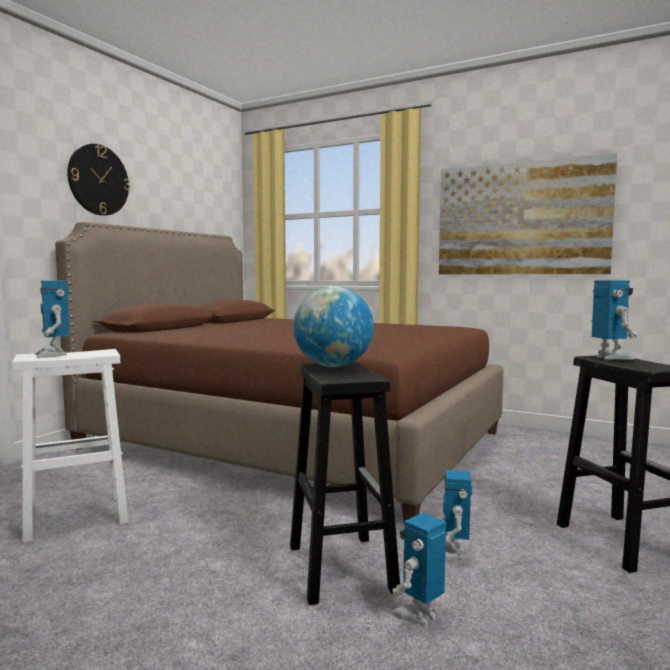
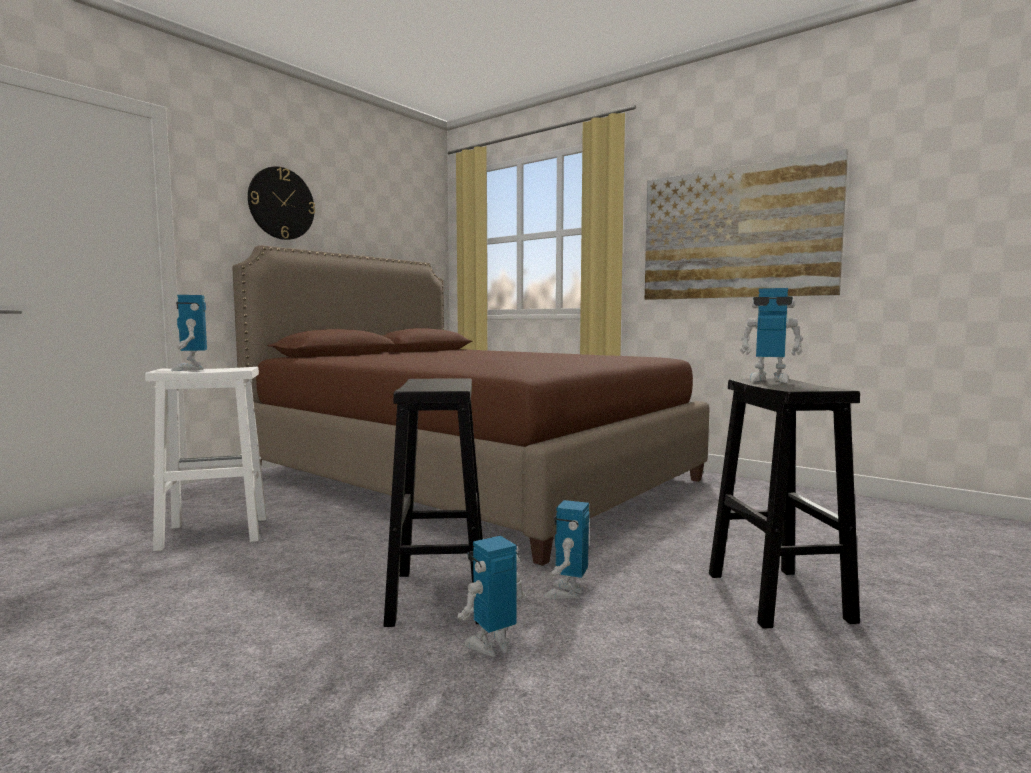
camera: 10 degrees right, 0 degrees up
(333, 366) = (437, 380): globe -> none
(610, 358) = (769, 380): toy robot -> toy robot turned 120 degrees clockwise

